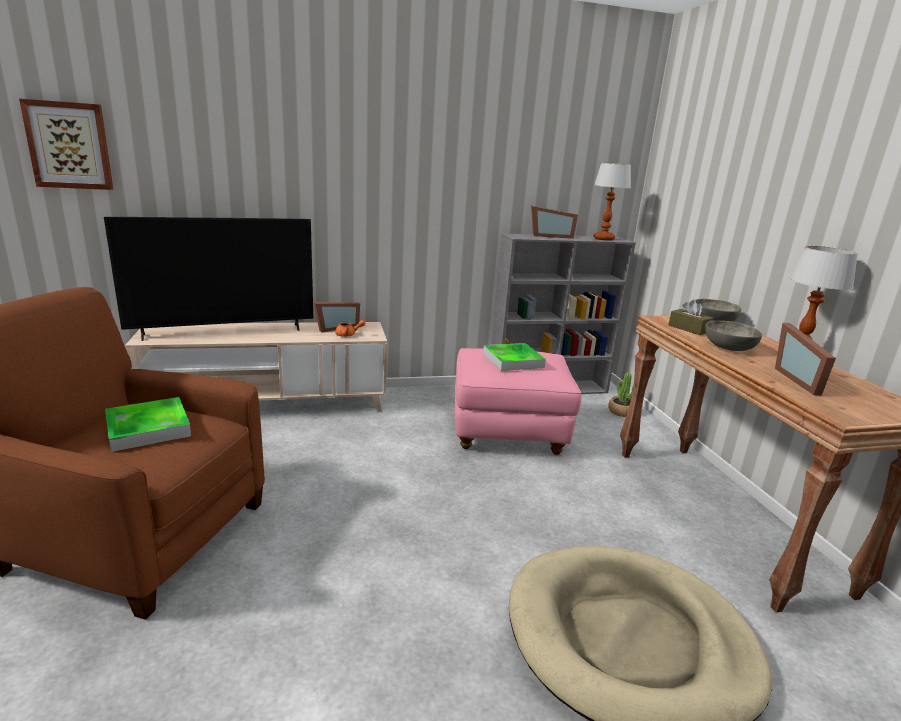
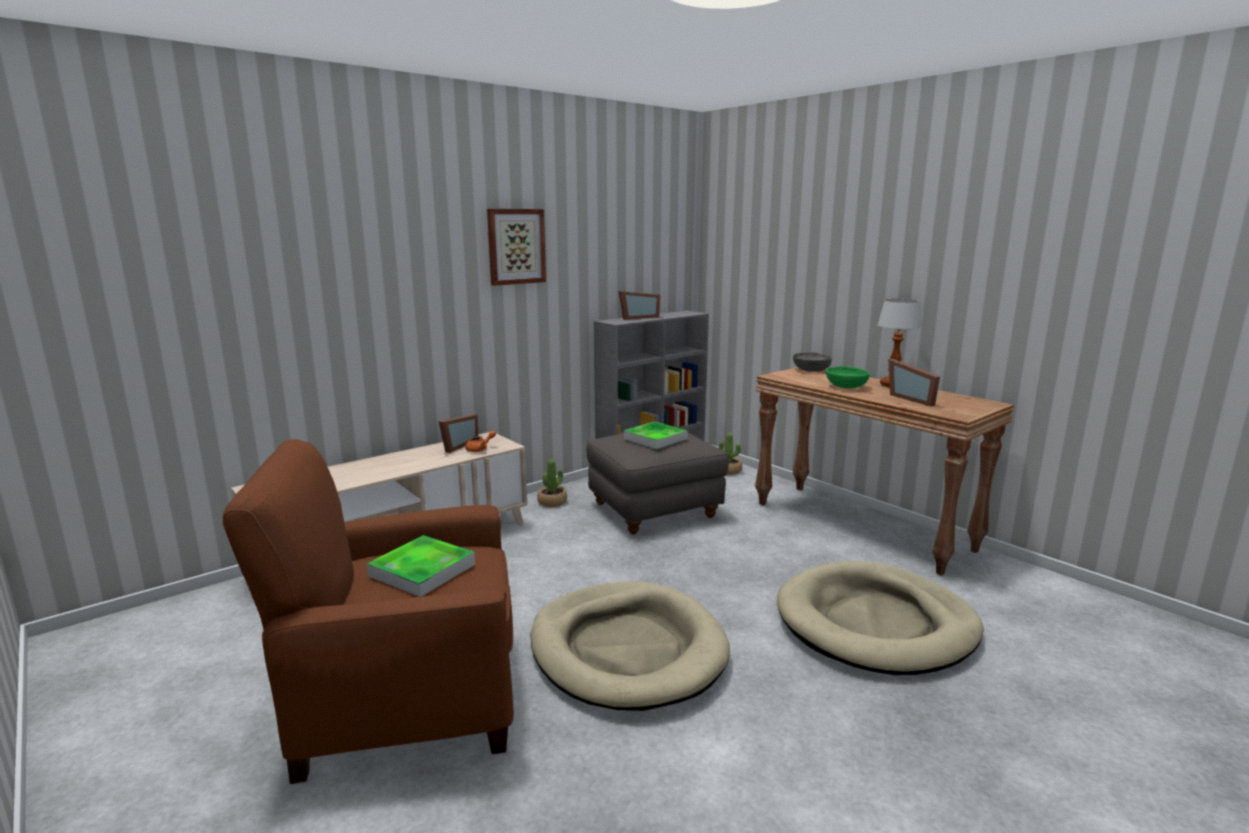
camera: 25 degrees left, 5 degrees down
(69, 145) = (129, 283): picture -> picture (516, 246)
(224, 332) = (344, 474): television -> none
(342, 562) = (627, 650): none -> beige dog bed
(425, 398) = (552, 502): none -> potted plant
(508, 431) = (654, 510): pink ottoman -> grey ottoman
(603, 239) = (681, 314): table lamp -> none
(688, 329) = (804, 379): brown tissue box -> none
(728, 347) = (845, 387): grey bowl -> green bowl

